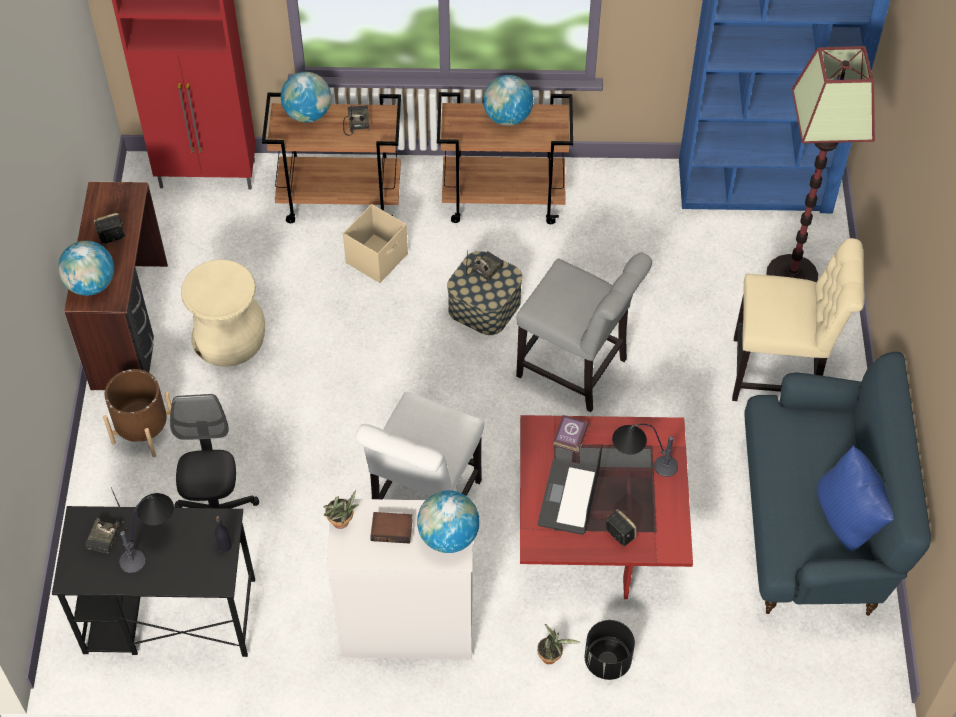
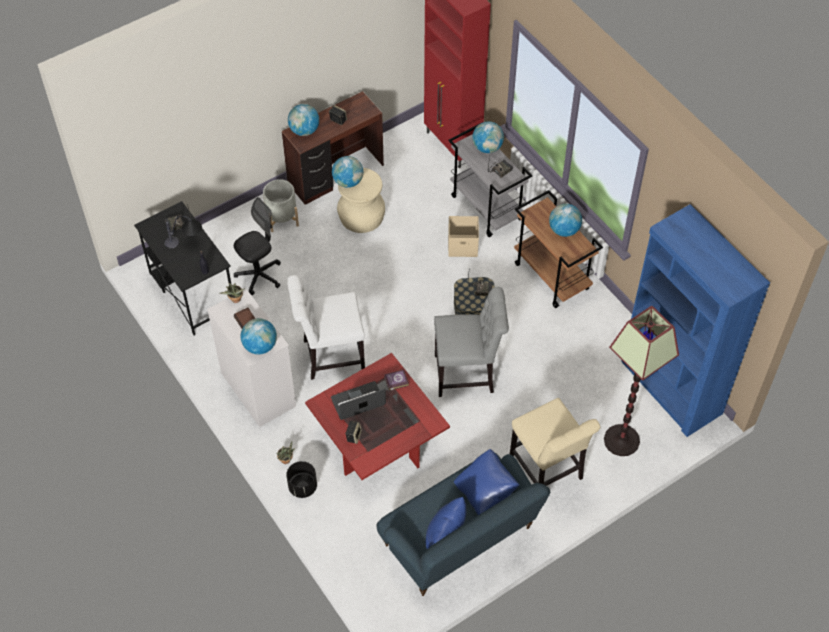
camera: 55 degrees right, 0 degrees up
(143, 431) = (282, 218): brown planter -> grey planter
(201, 299) = (348, 182): none -> globe
(341, 199) = (487, 208): brown cart -> grey cart
(577, 370) = (468, 374): grey chair -> grey chair turned 90 degrees counterclockwise
(641, 463) = (404, 422): table lamp -> none
(810, 438) = (485, 492): none -> blue pillow

